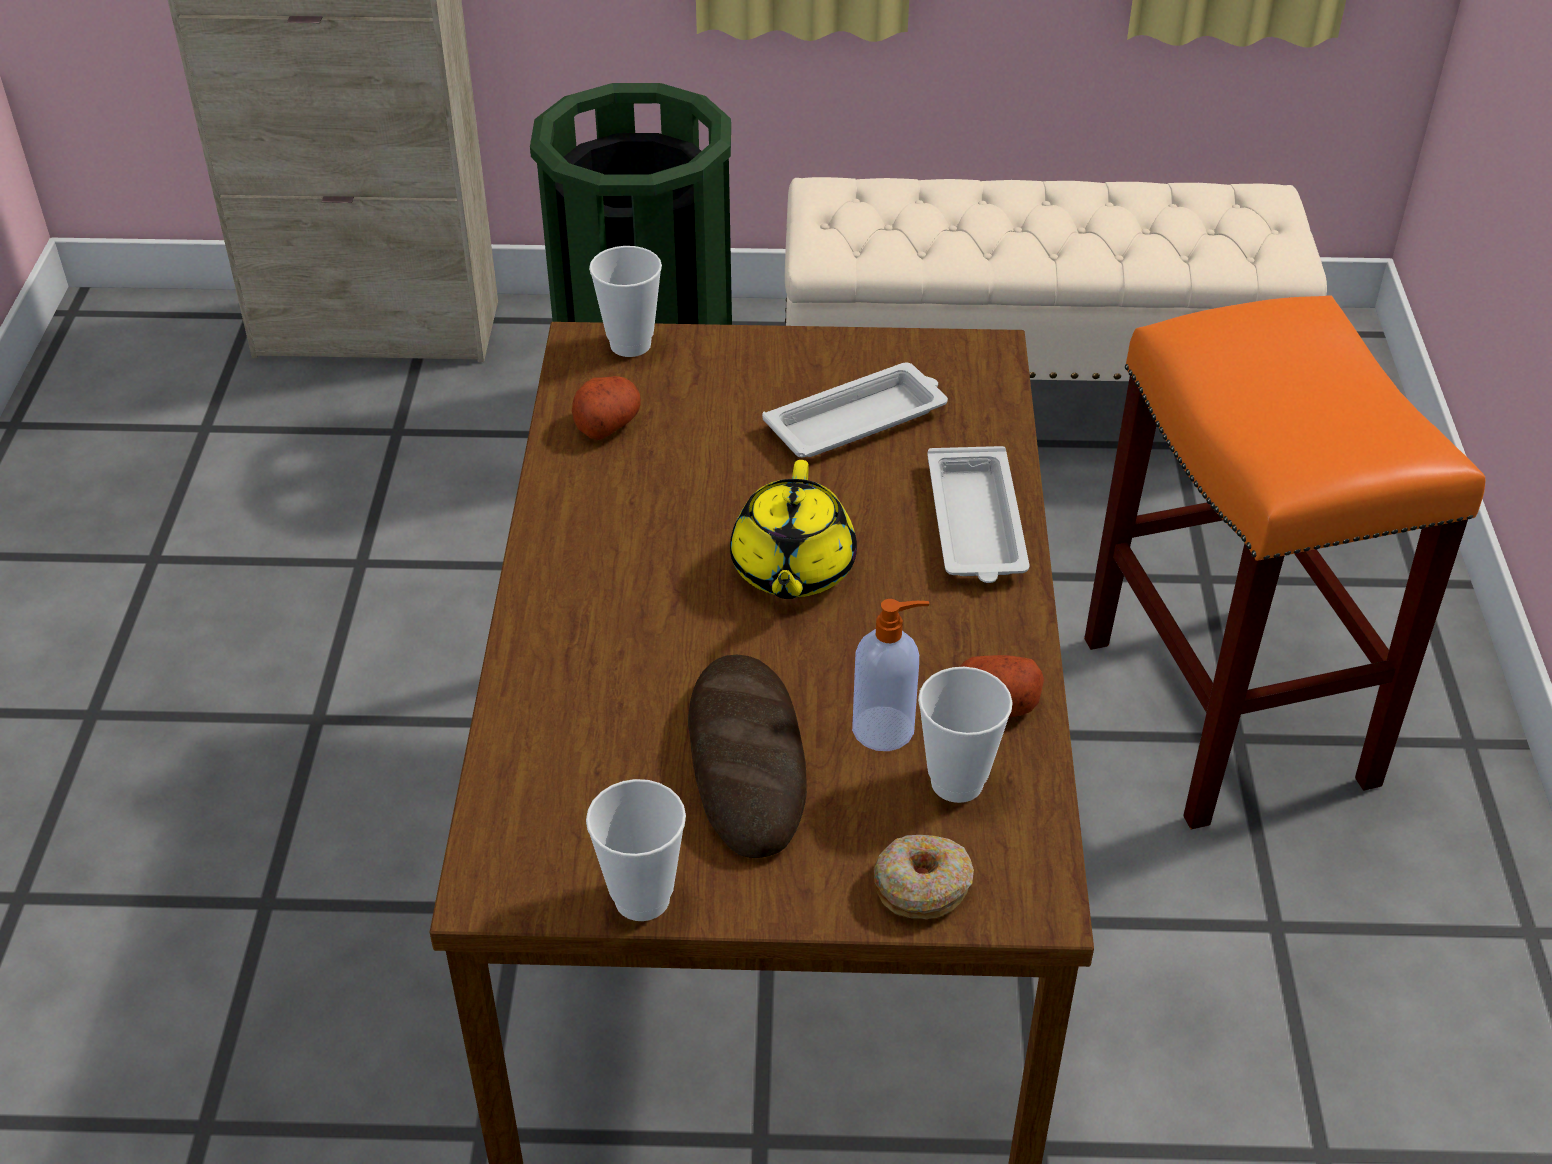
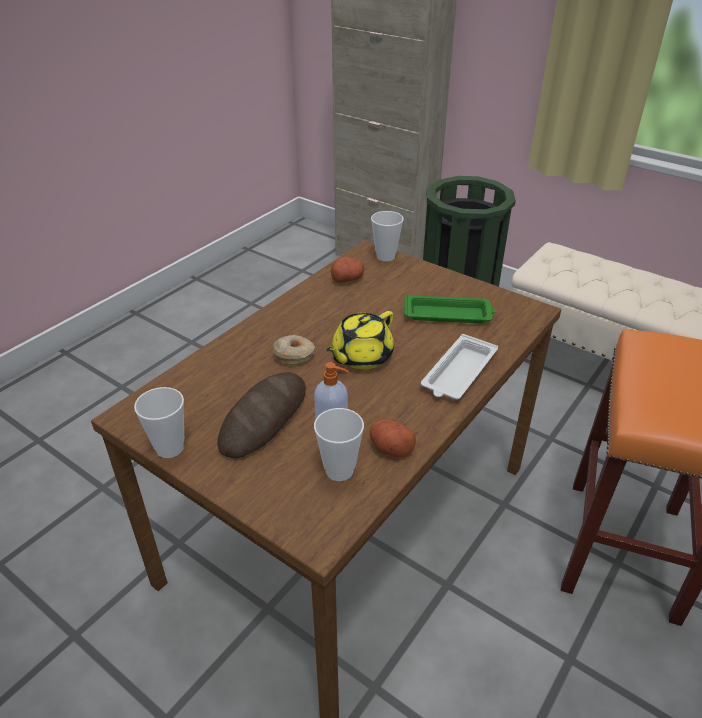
camera: 35 degrees right, 5 degrees down
(858, 420) = (449, 314): white tray -> green tray
(922, 886) = (278, 504): donut -> donut (294, 355)

